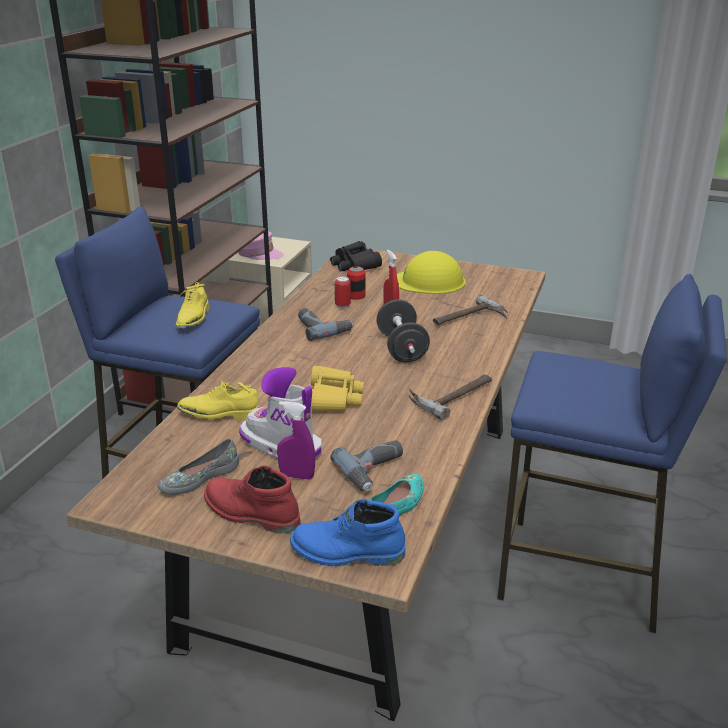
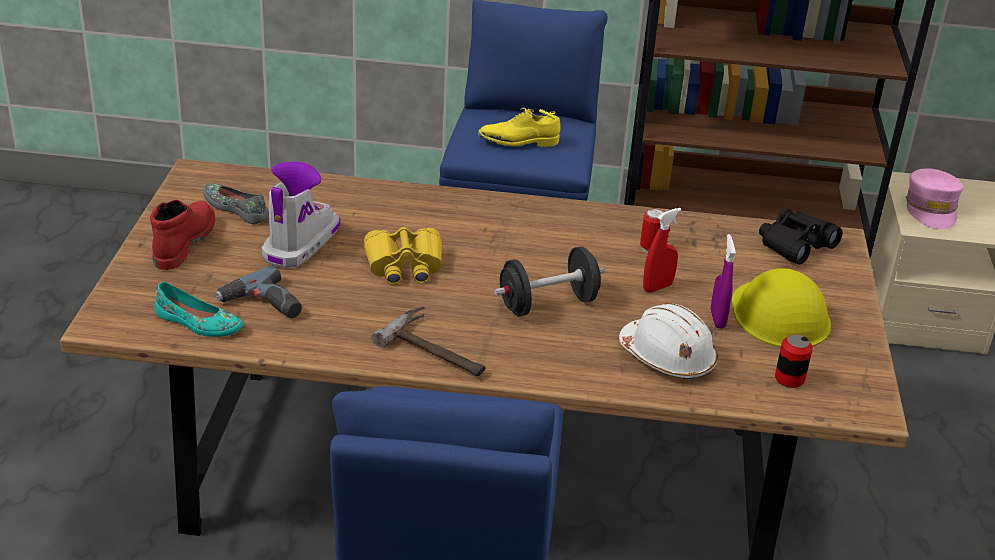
camera: 75 degrees right, 5 degrees up
(218, 414) = (351, 201): yellow shoe -> none
(297, 476) = (247, 260): purple spray bottle -> purple spray bottle (717, 319)
(322, 328) = (578, 240): power drill -> none
(347, 553) = (125, 301): blue boot -> none
(356, 296) = (688, 256): can -> can (789, 379)
(470, 319) = (667, 357): hammer -> white hard hat

